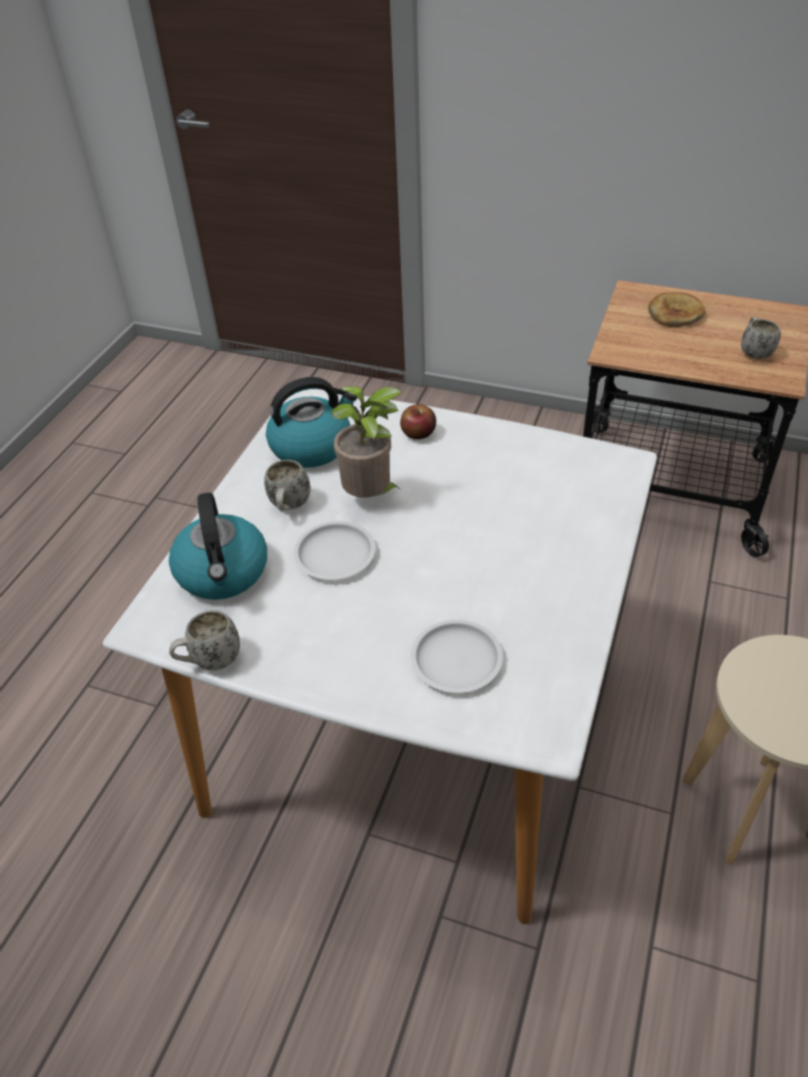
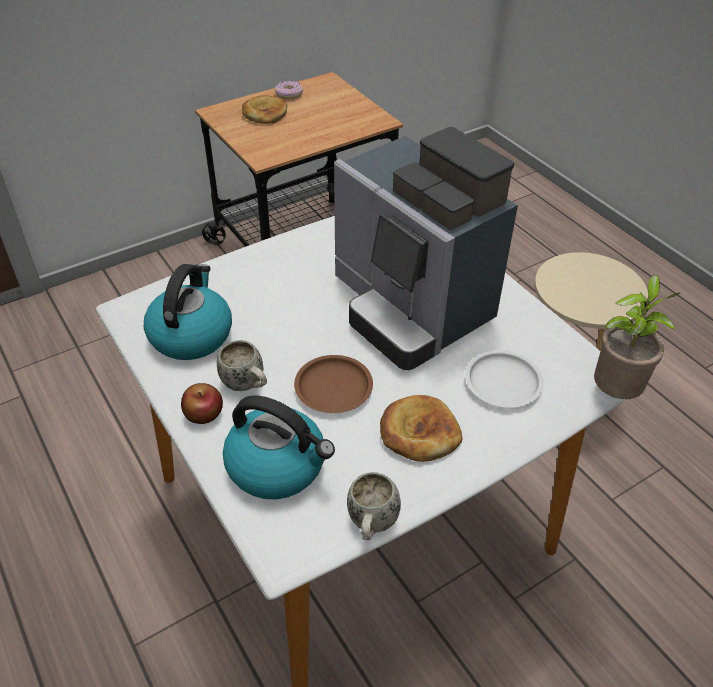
camera: 55 degrees left, 0 degrees up
(335, 554) = (333, 387): white plate -> brown plate
(336, 635) = (419, 432): none -> bread
(371, 497) = (293, 335): potted plant -> potted plant (615, 393)
(418, 433) = (254, 273): apple -> apple (204, 413)
(486, 545) = (410, 308): none -> coffee machine
(727, 307) = (289, 94): none -> donut
(754, 351) = (342, 113): white mug -> none

